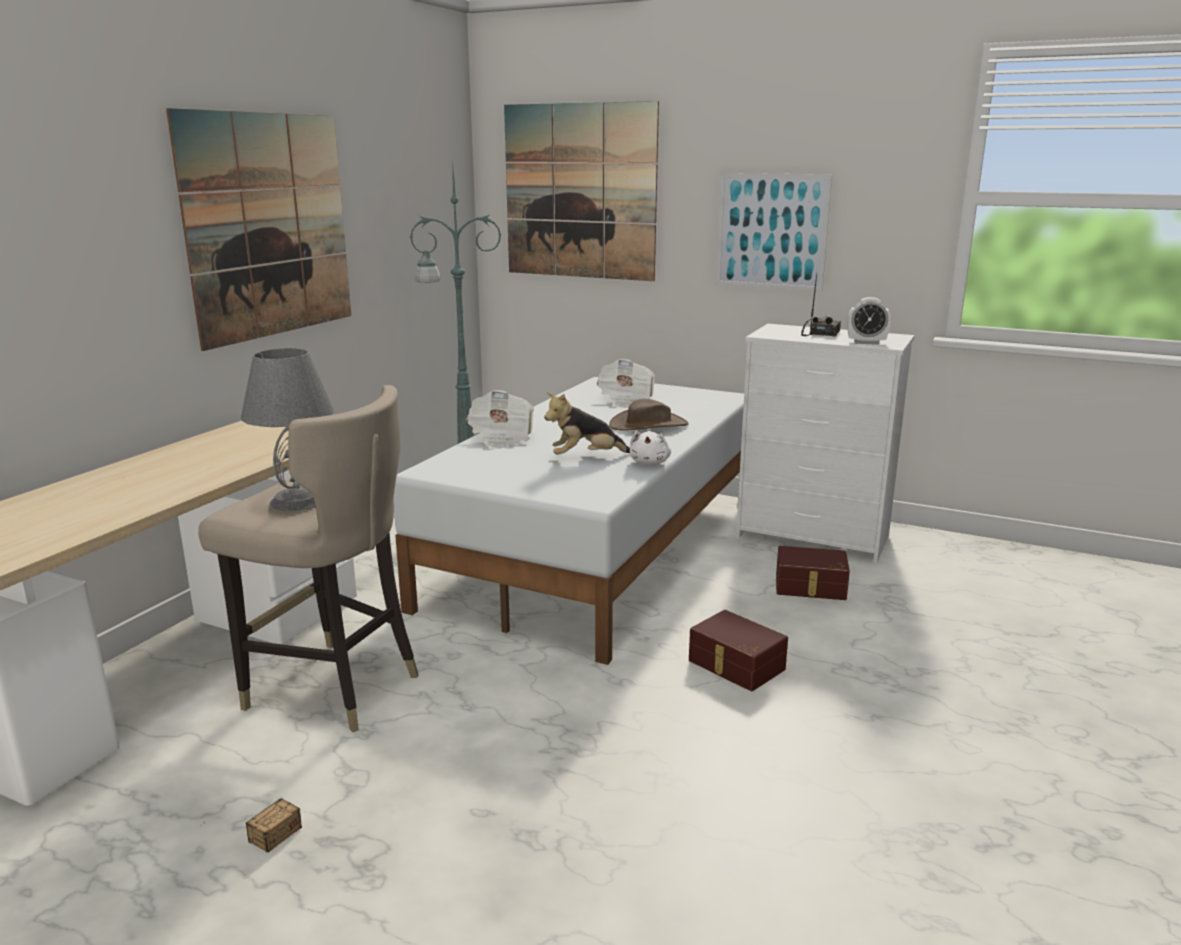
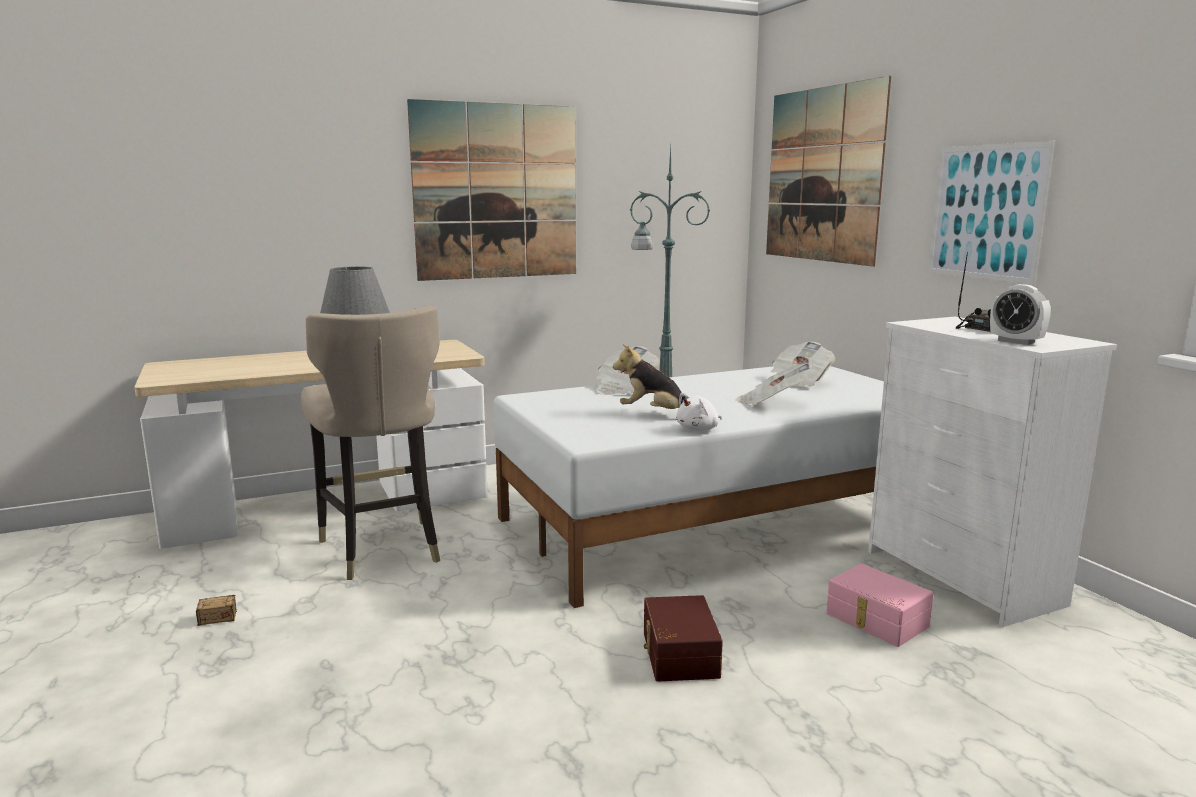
camera: 40 degrees right, 5 degrees down
(648, 425) = (772, 403): brown hat -> newspaper
(810, 587) = (876, 620): brown storage box -> pink storage box

